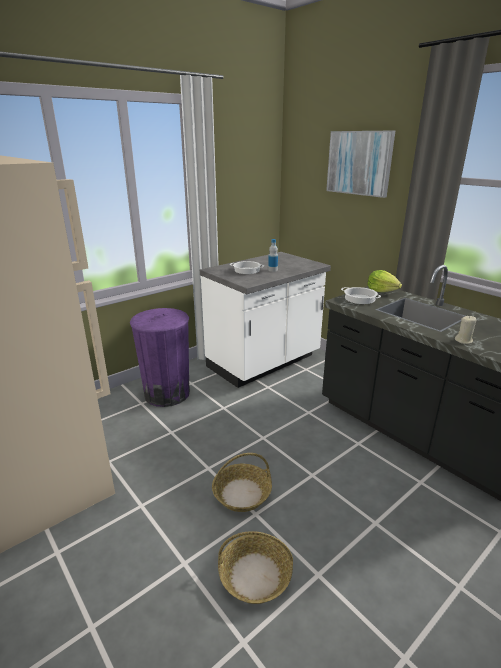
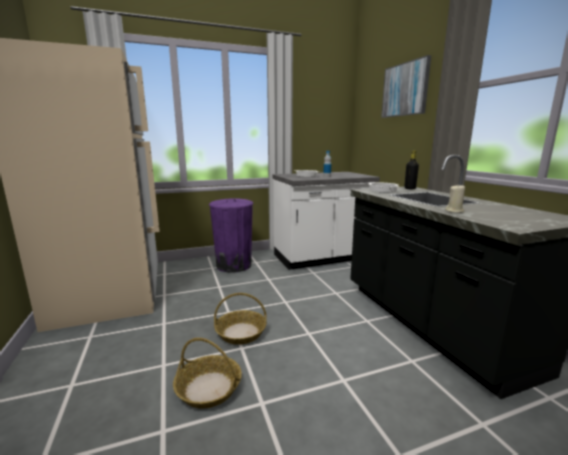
camera: 20 degrees right, 10 degrees down
(382, 291) = (410, 188): lettuce -> black bottle

